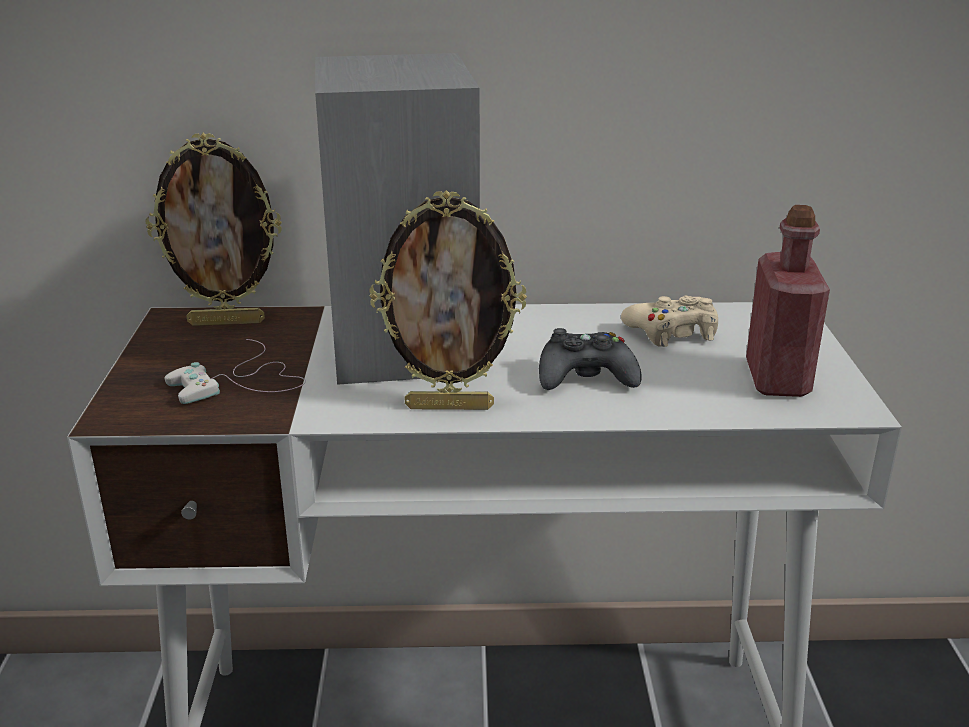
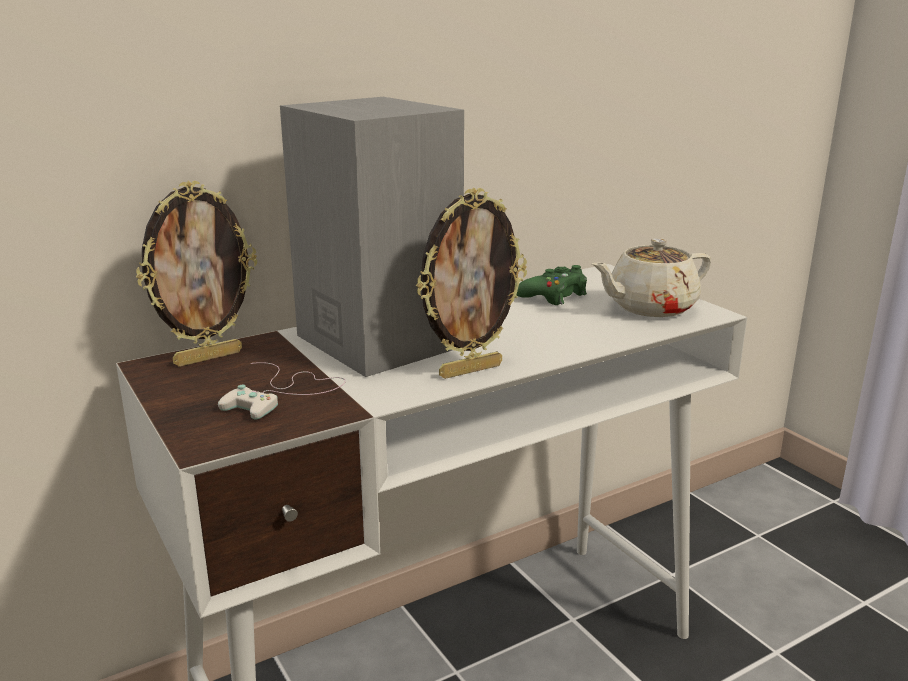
camera: 30 degrees left, 5 degrees down
(586, 376) = (535, 332): black game controller -> none
(673, 332) = (553, 296): beige game controller -> green game controller
(777, 379) = (649, 307): red bottle -> beige teapot

